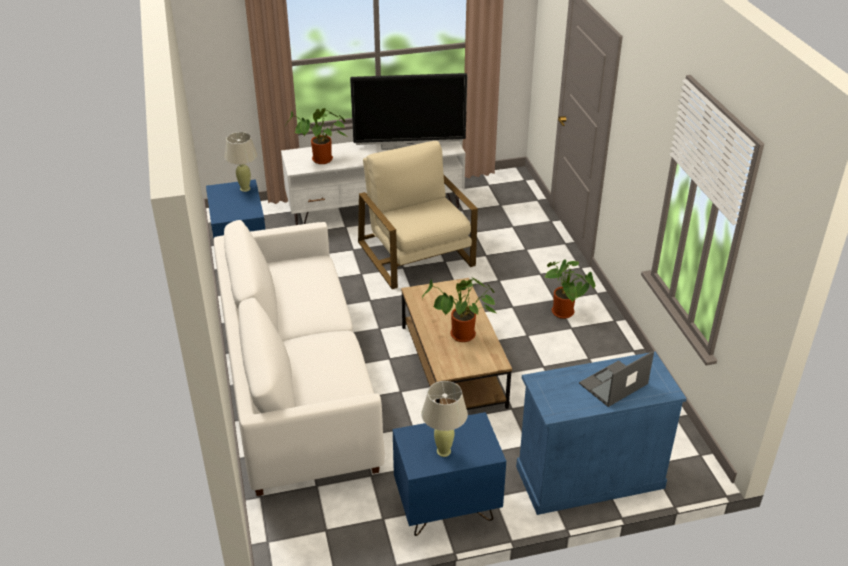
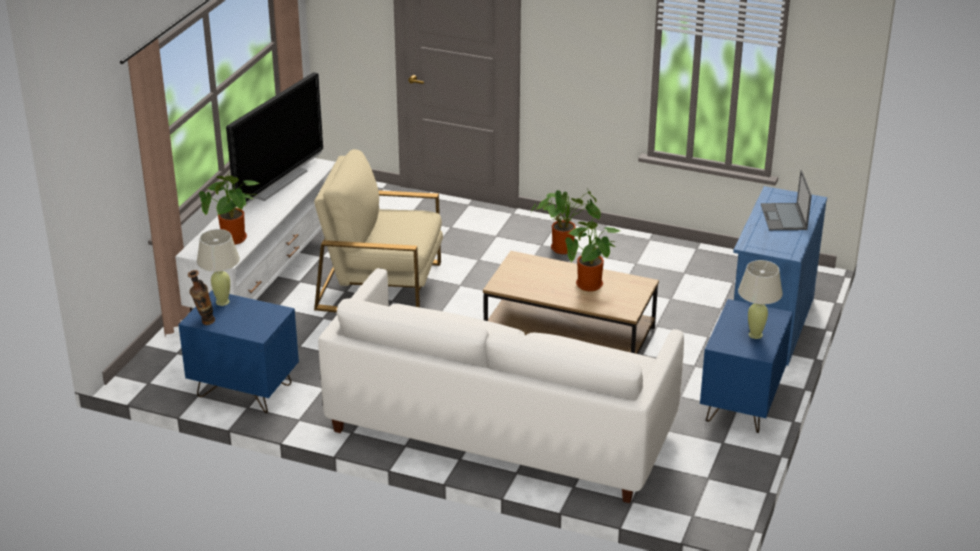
camera: 55 degrees left, 5 degrees down
(214, 193) = (204, 323): none -> vase

